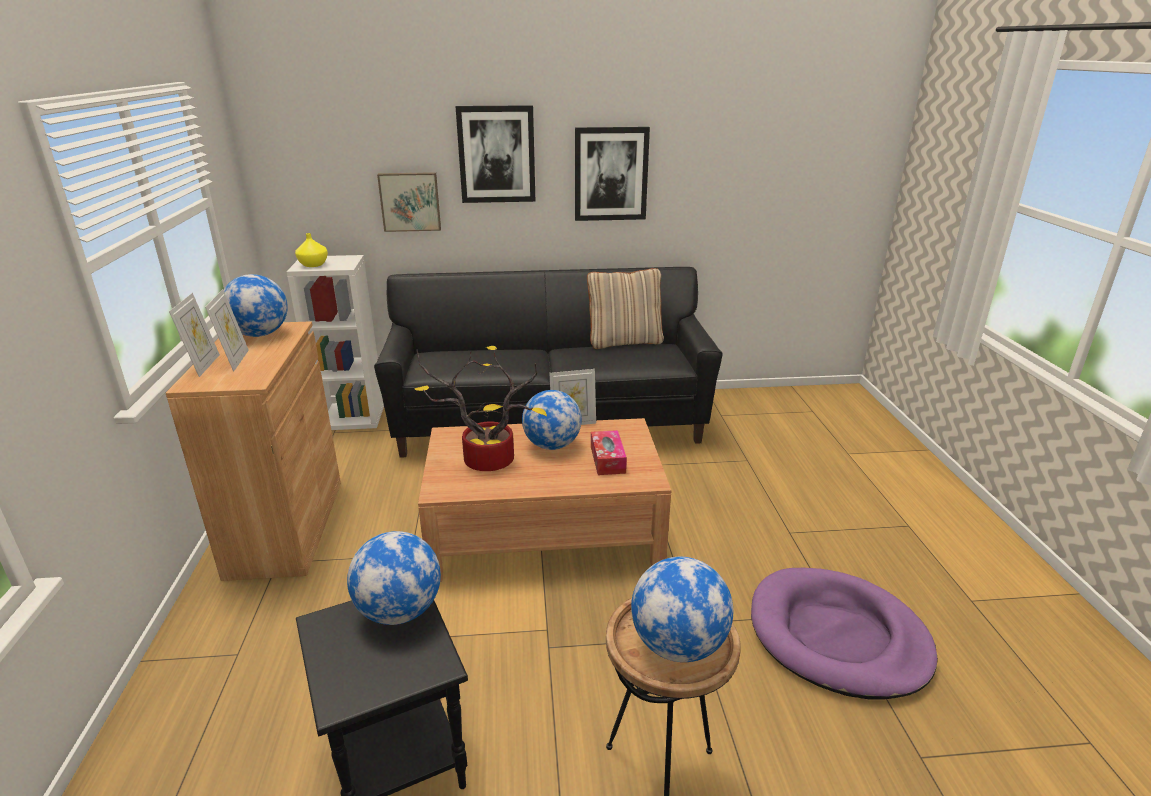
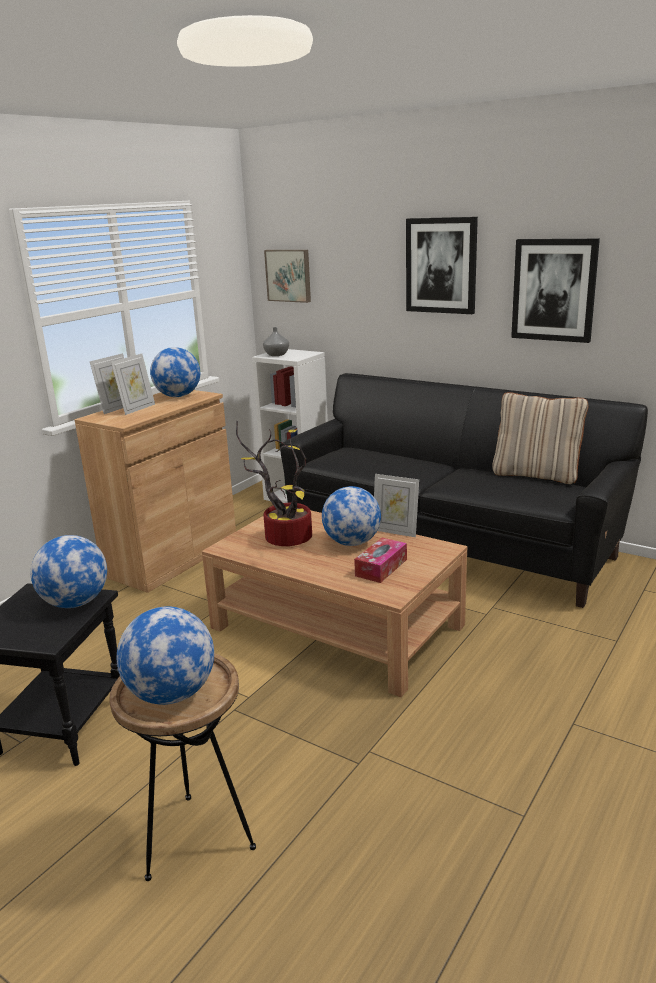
camera: 40 degrees right, 5 degrees down
(313, 265) = (276, 354): yellow vase -> grey vase
(410, 201) = (365, 307): picture -> picture (289, 275)
(837, 637) = (494, 835): purple dog bed -> none

